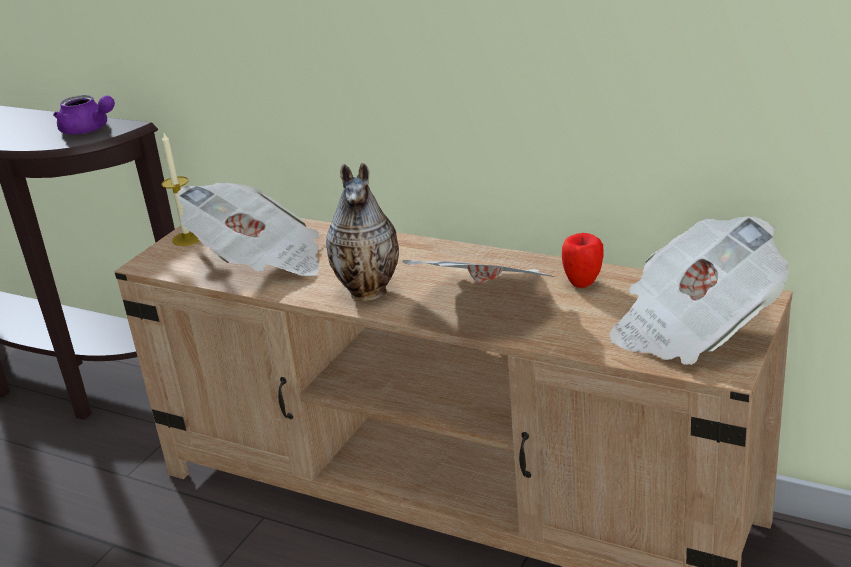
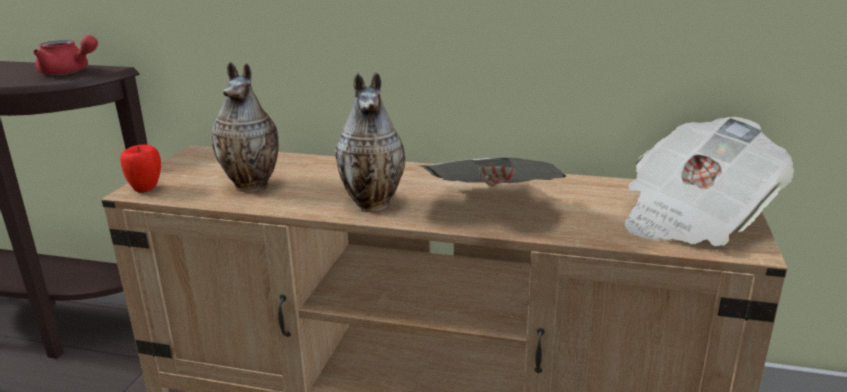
camera: 15 degrees left, 5 degrees down
(88, 130) = (69, 72): purple teapot -> red teapot
(187, 238) = (173, 170): candle -> none
(260, 262) = (254, 186): newspaper -> vase
(583, 283) = (569, 189): apple -> apple (146, 189)

